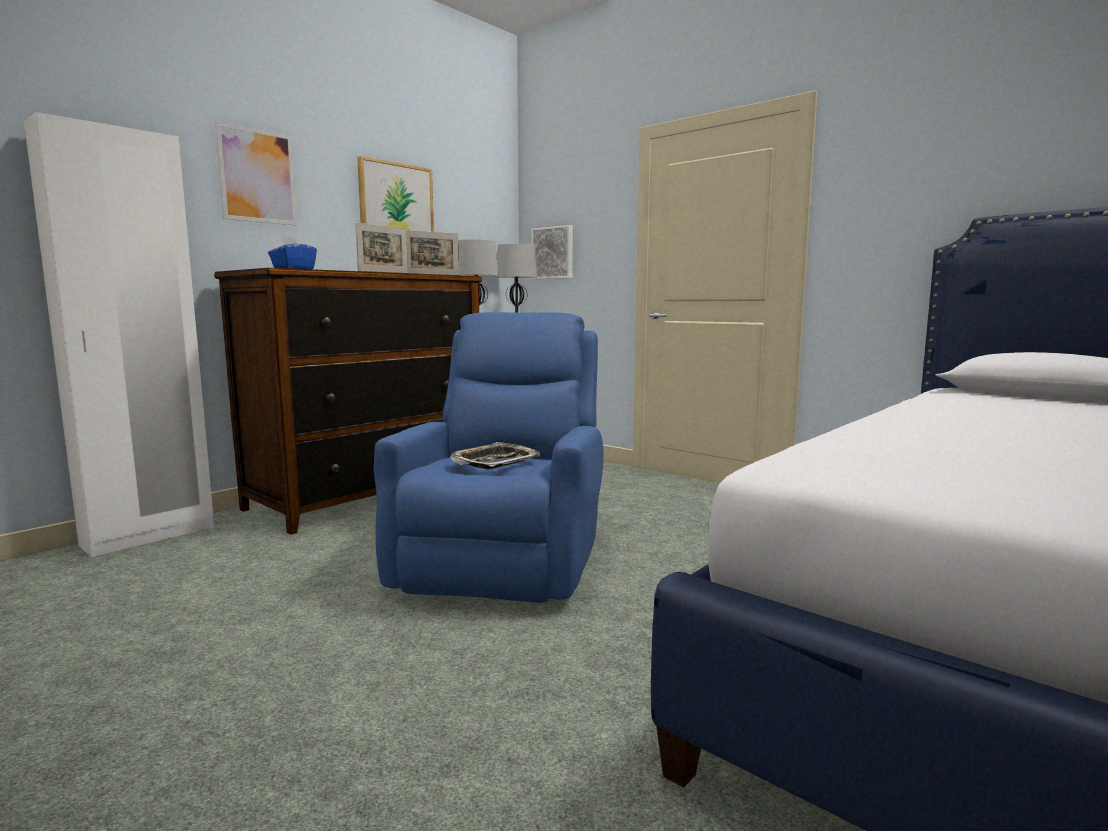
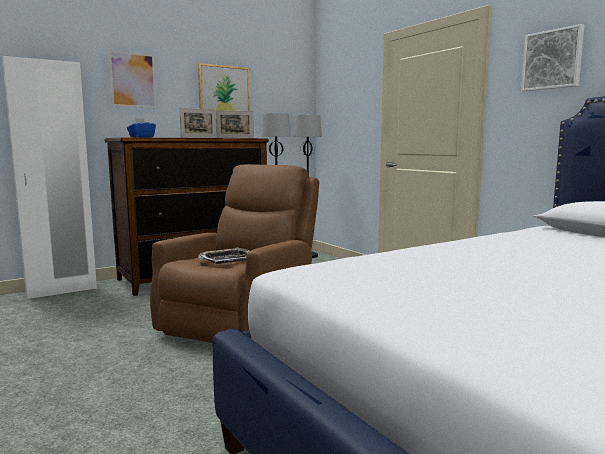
camera: 15 degrees right, 0 degrees up
(504, 556) = (242, 319): blue armchair -> brown armchair
(553, 253) = (334, 120): picture -> picture (553, 60)

